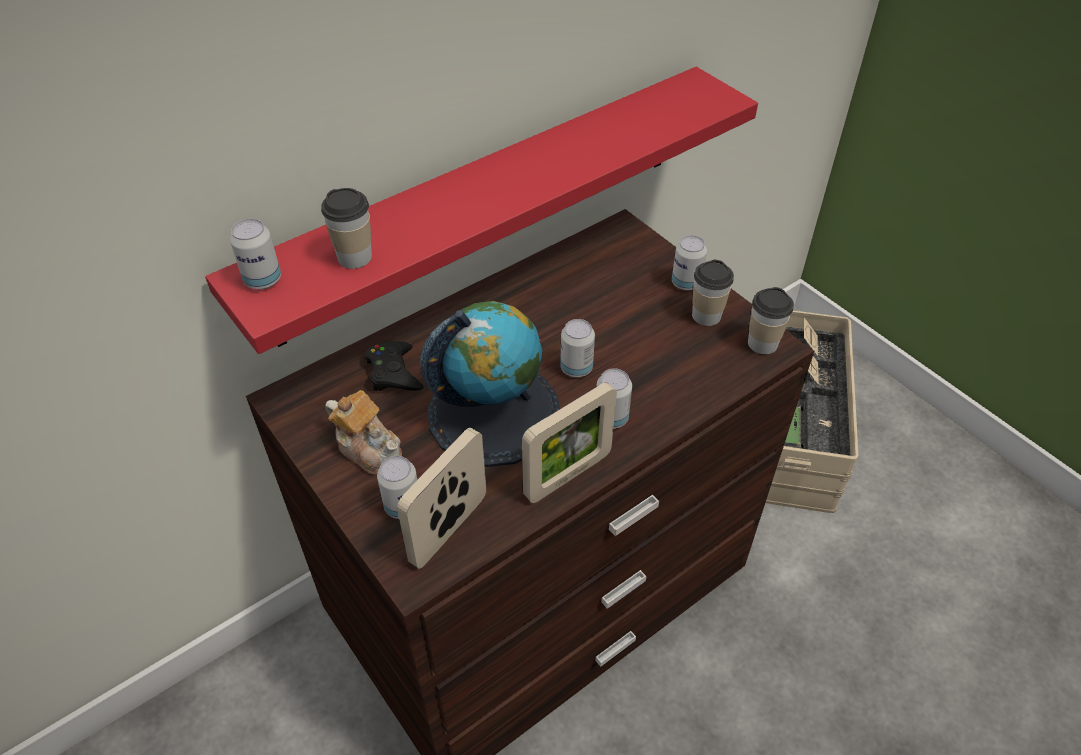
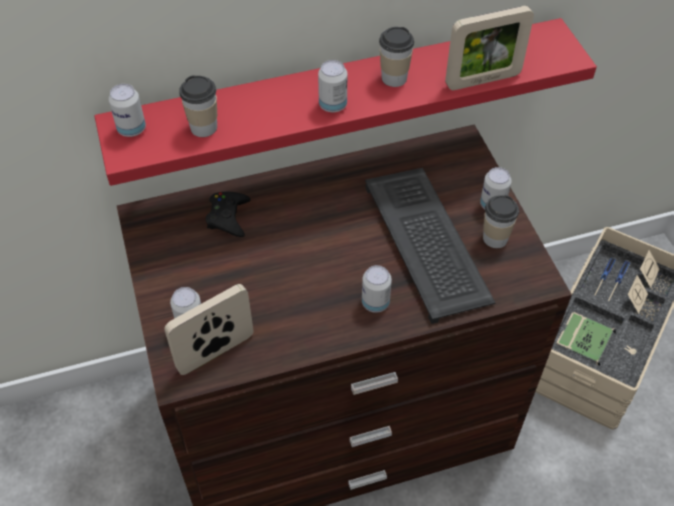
camera: 20 degrees right, 5 degrees up
(369, 448) = (185, 273): teapot -> none
(494, 412) = (288, 271): globe -> none
(568, 475) = (320, 338): picture frame -> picture frame (483, 80)
(576, 368) = (367, 253): can -> can (332, 105)
(639, 340) = (428, 244): none -> keyboard
(762, 344) = (530, 276): cup -> cup (394, 78)

